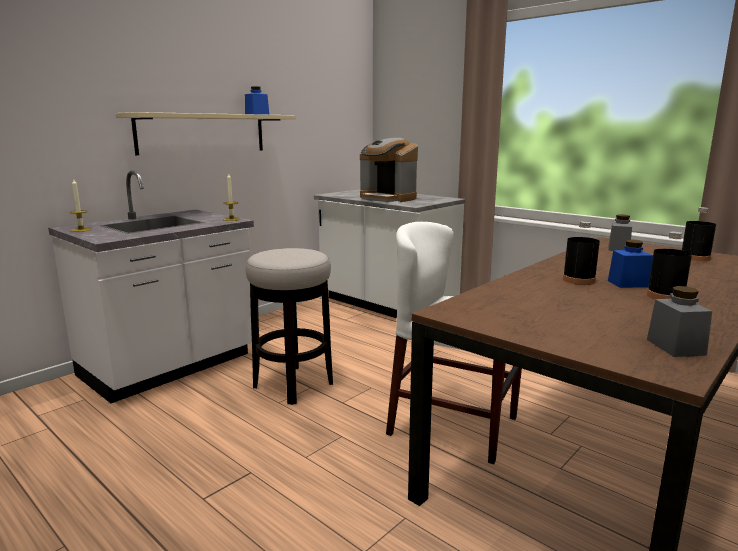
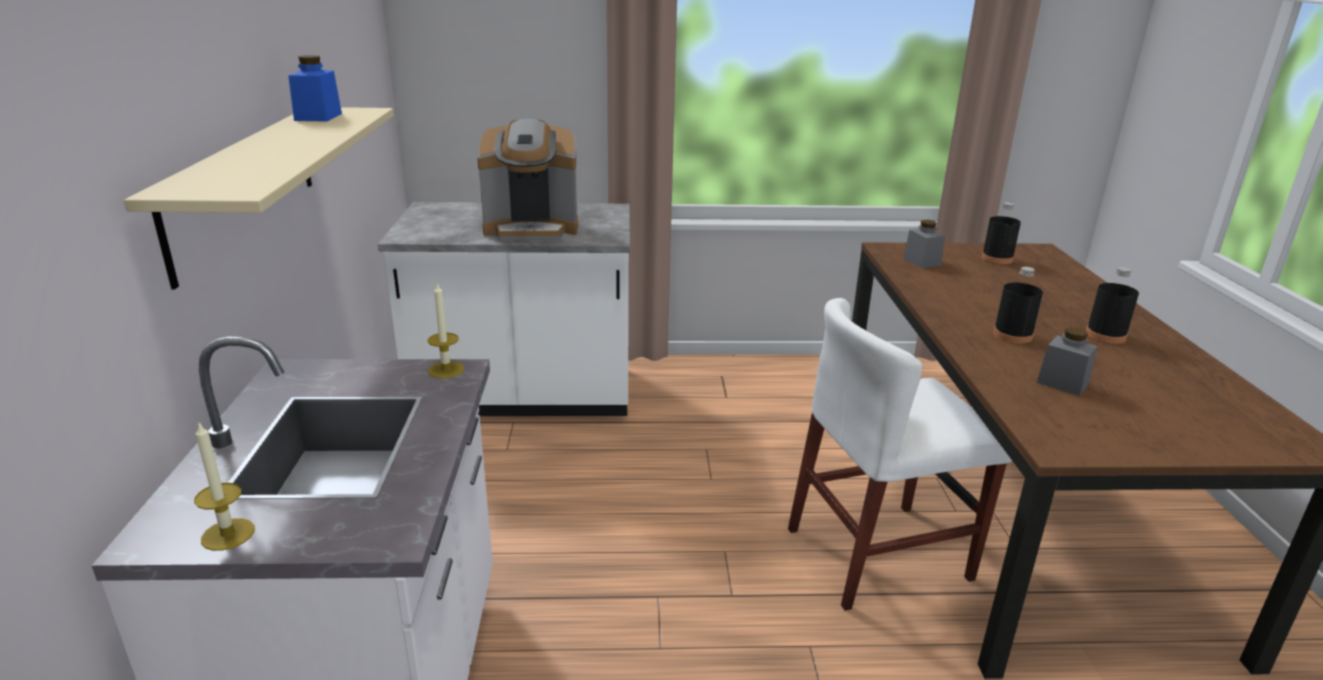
camera: 45 degrees left, 10 degrees up
(293, 385) = (630, 606): stool -> none
(628, 284) = (1049, 325): blue jar -> none
(675, 347) = (1248, 410): grey jar -> grey jar (1062, 383)

